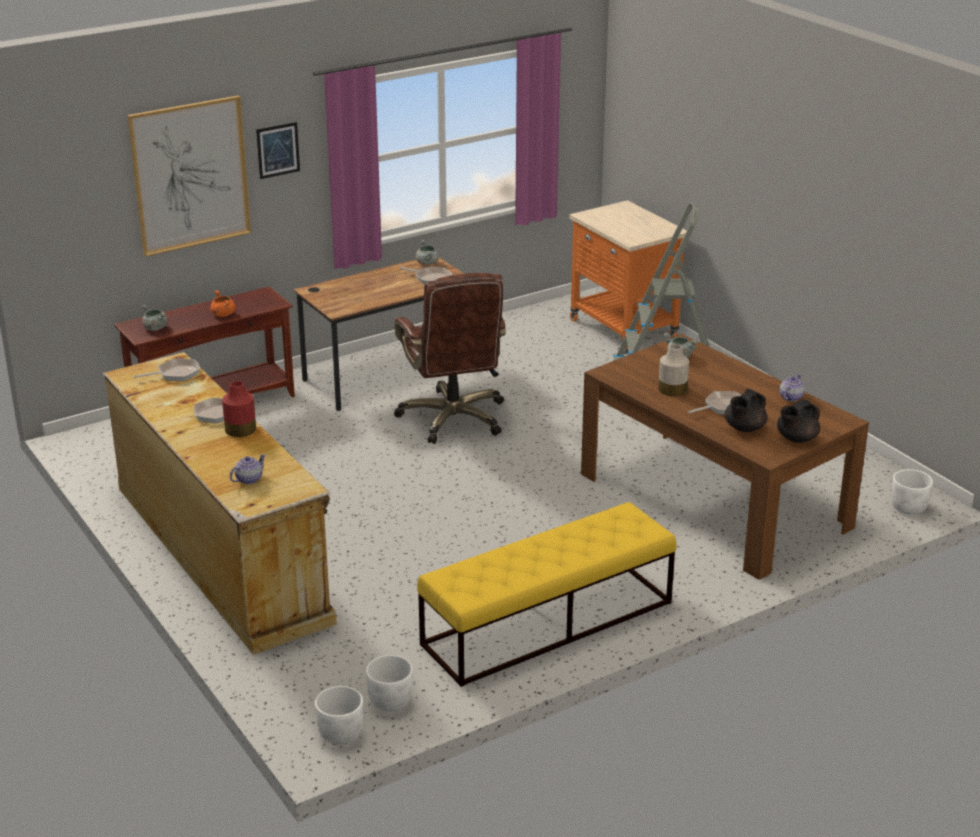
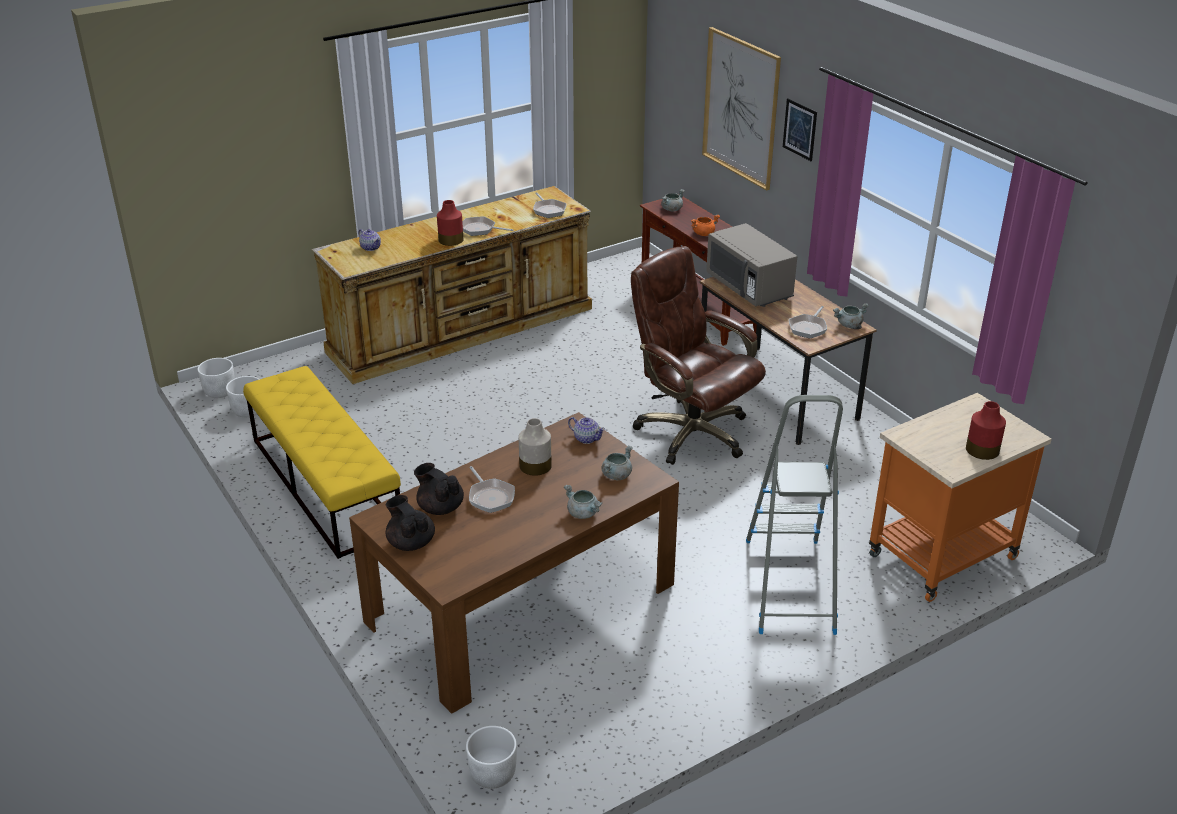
camera: 90 degrees right, 5 degrees up
(350, 298) = (749, 287): none -> grey microwave
(453, 417) = (692, 433): brown office chair -> brown office chair turned 60 degrees clockwise
(646, 220) = (982, 449): none -> red vase
(735, 369) = (583, 513): none -> grey cooking pot
(790, 397) = (509, 549): teapot -> teapot (586, 438)

